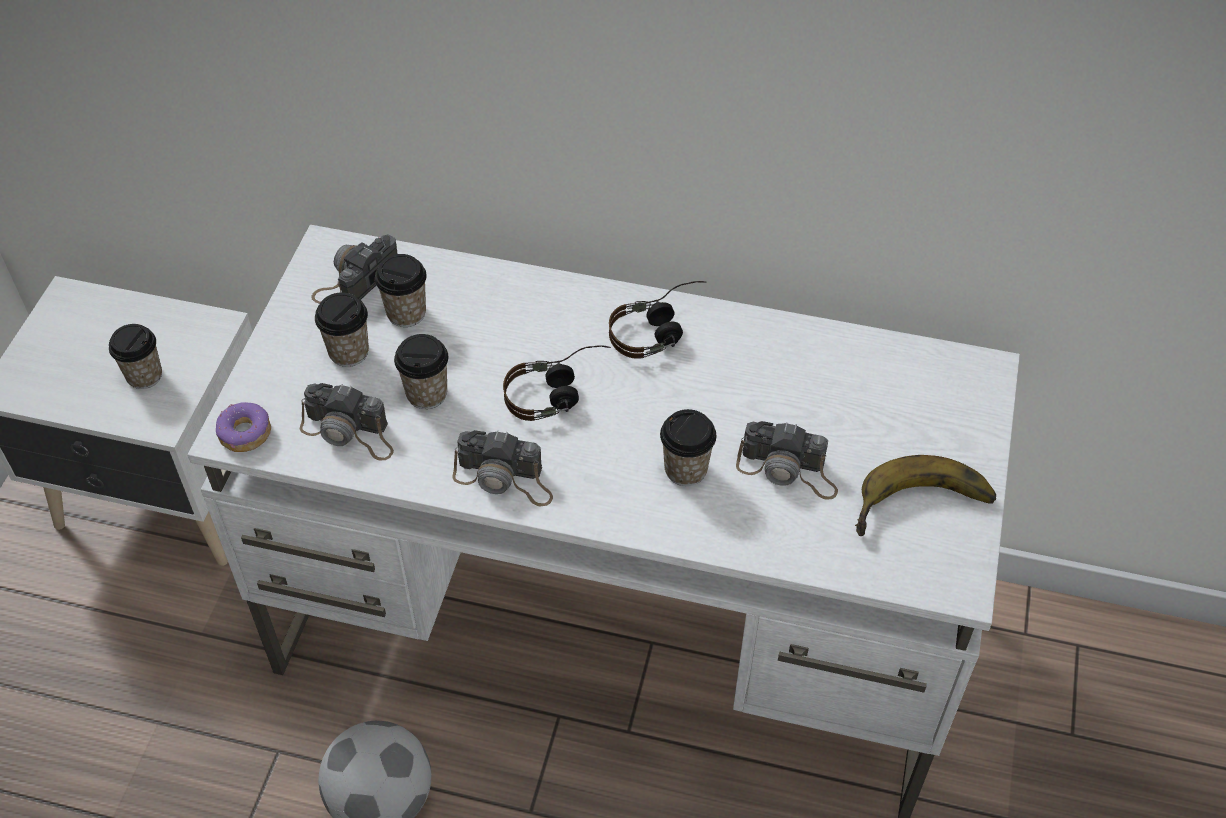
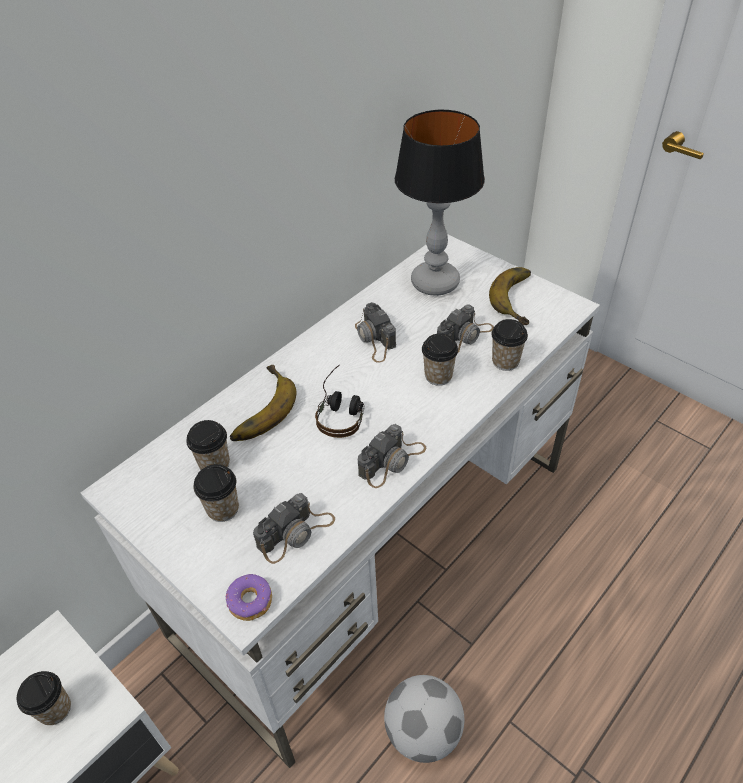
camera: 60 degrees left, 5 degrees down
(356, 279) = (159, 482): camera -> camera (375, 339)
(427, 394) = (294, 477): cup -> cup (505, 361)
(512, 310) = (257, 408): none -> banana
(660, 330) = (328, 348): headphones -> none
(884, 392) = (436, 283): none -> table lamp

